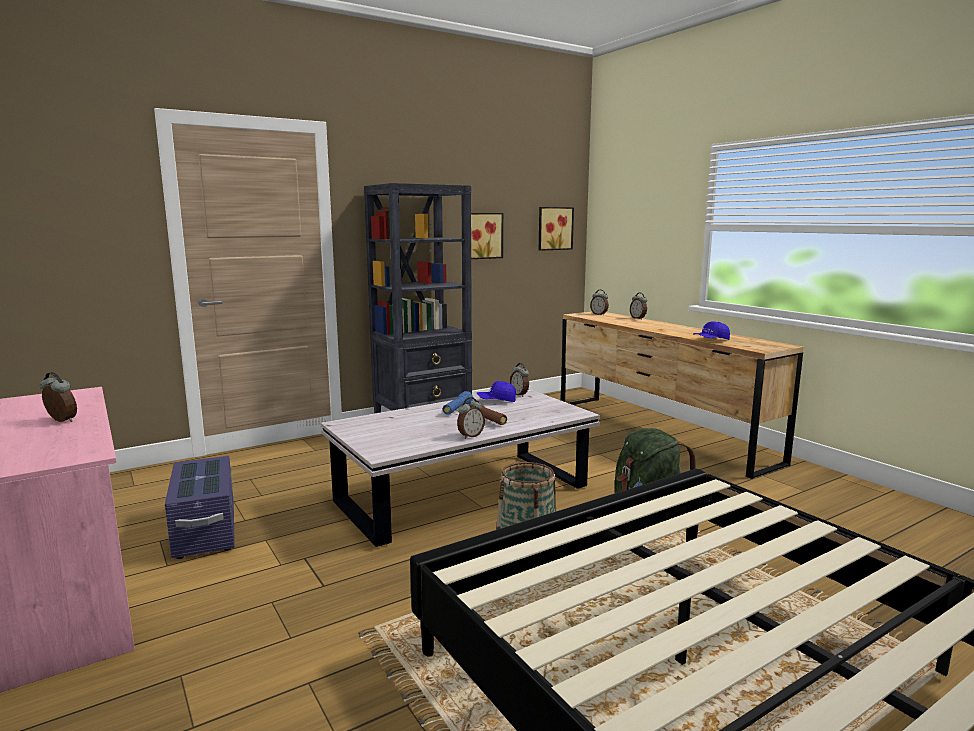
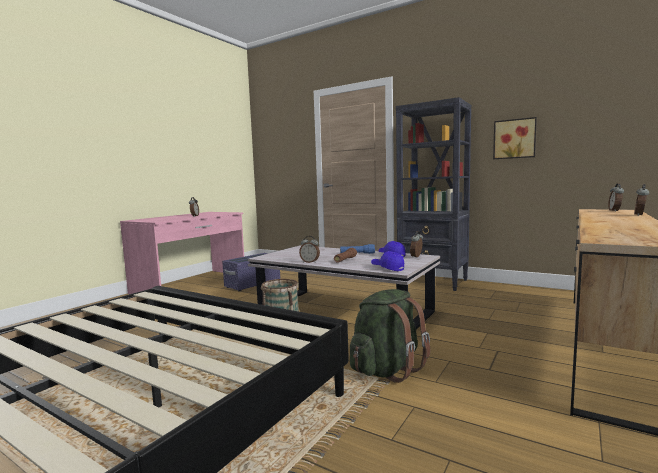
camera: 65 degrees right, 5 degrees down
(554, 228) = (610, 125): picture -> none
(711, 340) = (597, 230): blue cap -> blue cap (387, 268)

